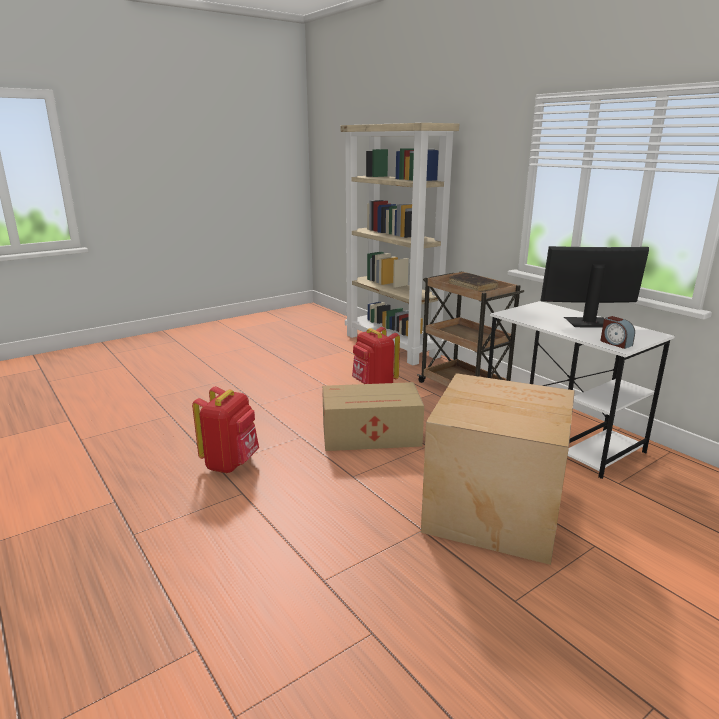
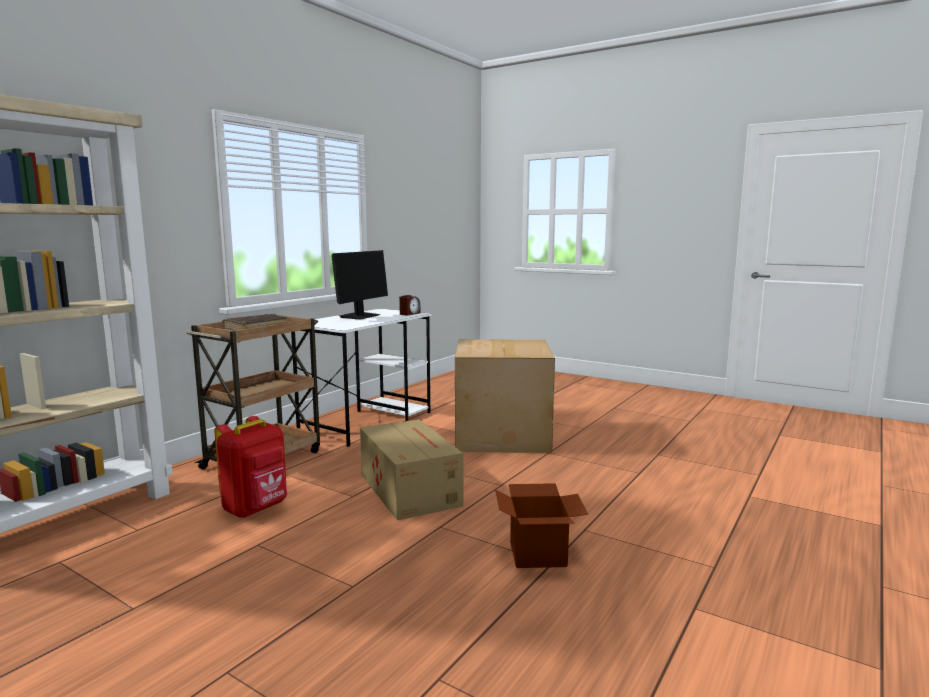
camera: 110 degrees left, 10 degrees down
(231, 463) = (537, 554): red backpack -> cardboard box
(588, 323) = (360, 316): monitor -> monitor turned 135 degrees counterclockwise

